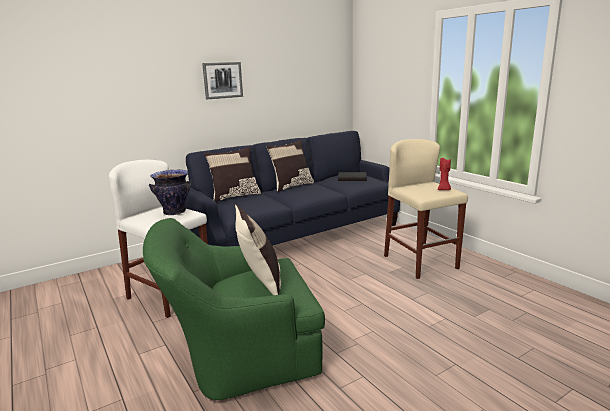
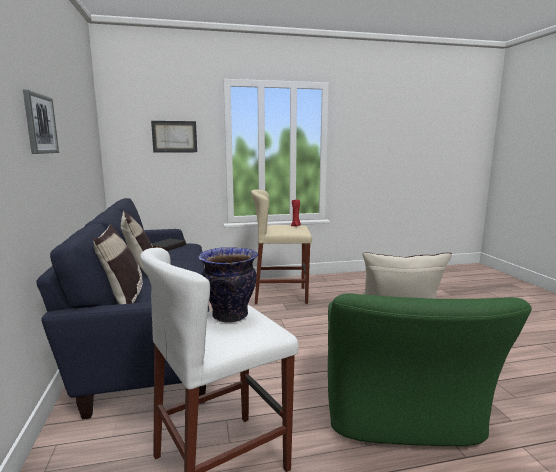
camera: 70 degrees left, 5 degrees down
(394, 76) = (174, 136): none -> picture

